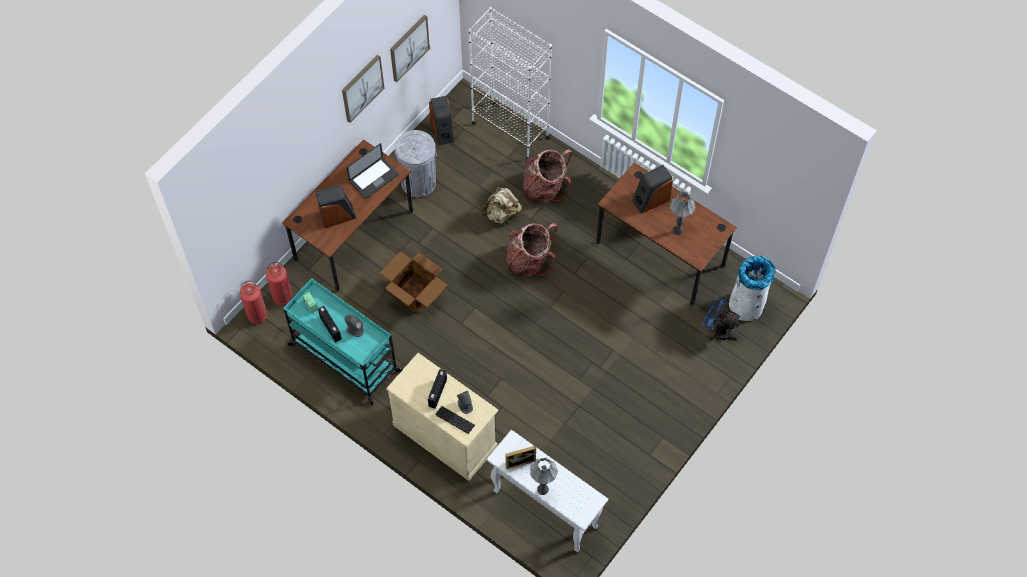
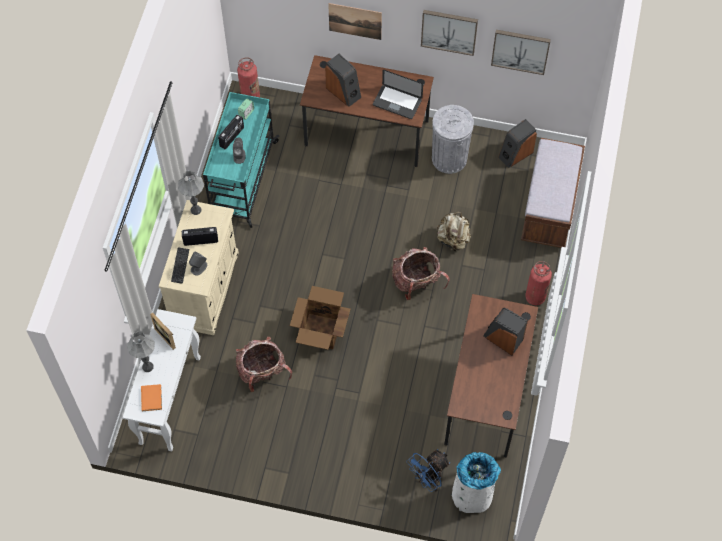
camera: 65 degrees right, 0 degrees up
(282, 297) = (277, 108): fire extinguisher -> fire extinguisher (535, 297)
(300, 157) = (355, 21): none -> picture
(415, 294) = (333, 205): cardboard box -> cardboard box (320, 331)
(510, 130) = (549, 208): white bookcase -> brown bench
(545, 187) = (503, 263): backpack -> backpack (262, 372)
(576, 497) = (152, 397): none -> orange book
(677, 230) = (482, 376): grey table lamp -> grey table lamp (196, 210)
(718, 330) = (428, 479): blue fan -> blue fan turned 135 degrees counterclockwise

